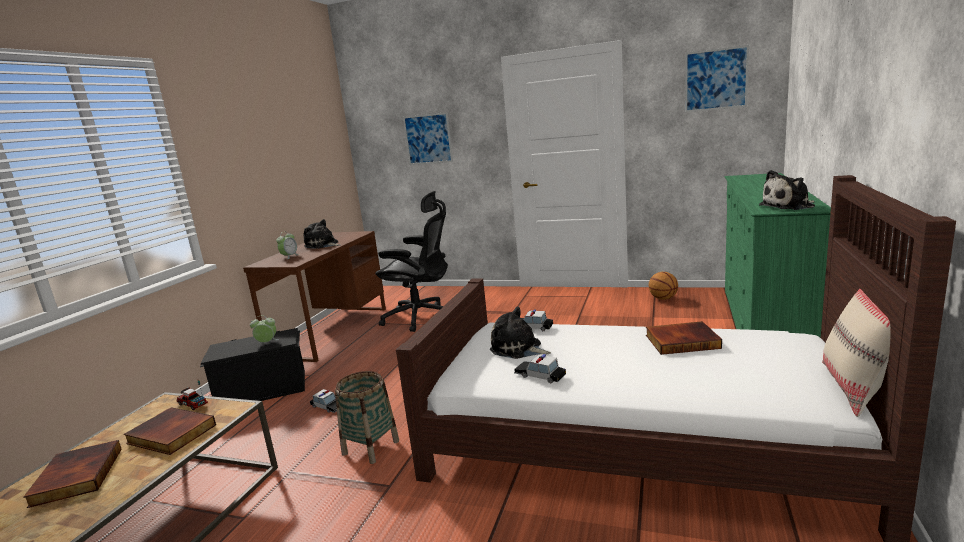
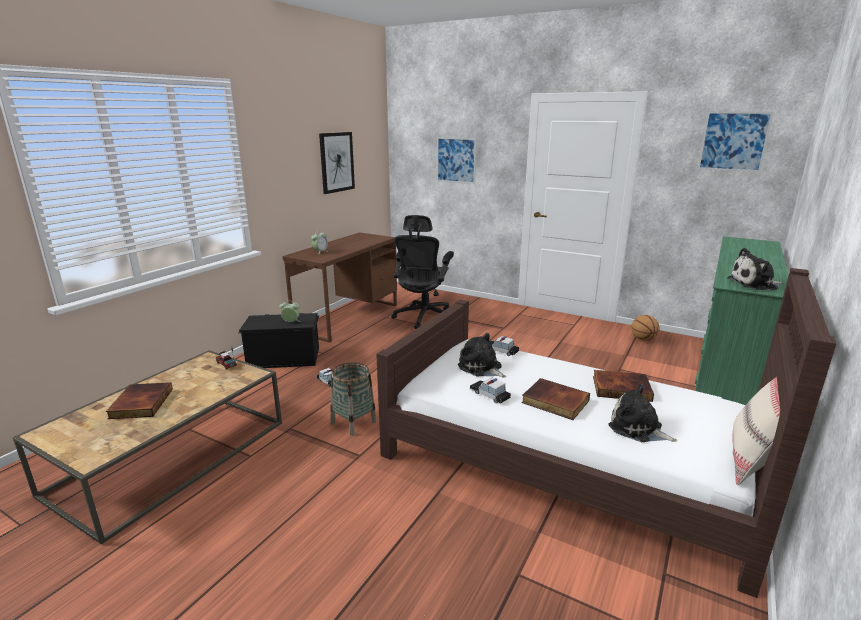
camera: 10 degrees right, 5 degrees up
(170, 435) = (206, 385): book -> book (554, 402)
(293, 154) = (336, 162): none -> picture
(323, 245) = (349, 245): plush toy -> plush toy (638, 429)
(421, 318) = (423, 318): office chair -> office chair turned 75 degrees clockwise

